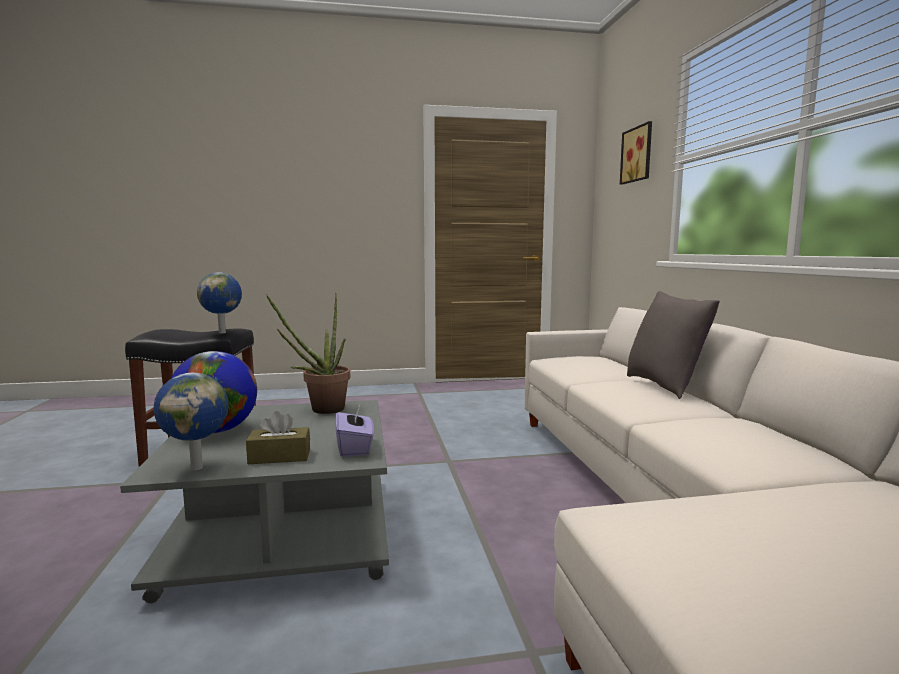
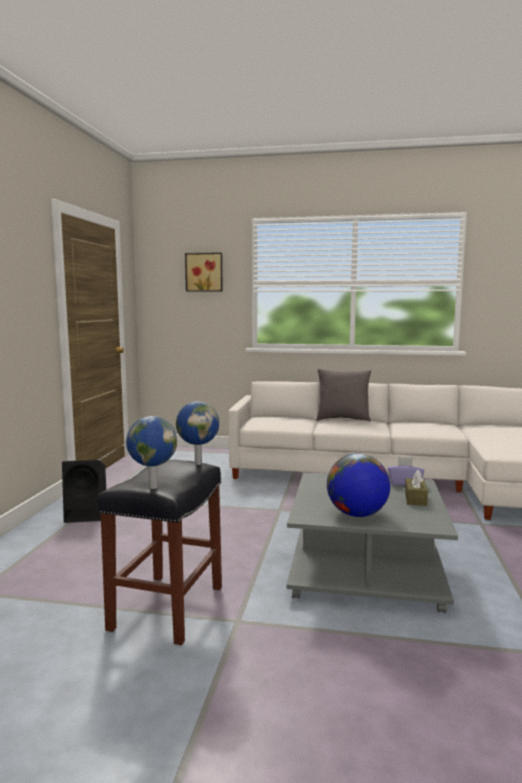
camera: 70 degrees left, 0 degrees up
(197, 467) = (430, 517): globe -> globe (152, 487)
(321, 410) = (321, 486): potted plant -> none
(378, 396) = (87, 514): none -> black speaker

